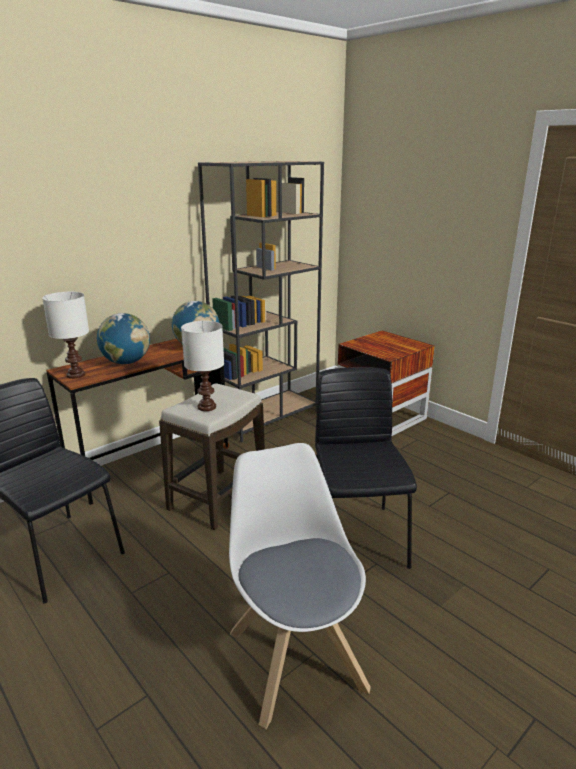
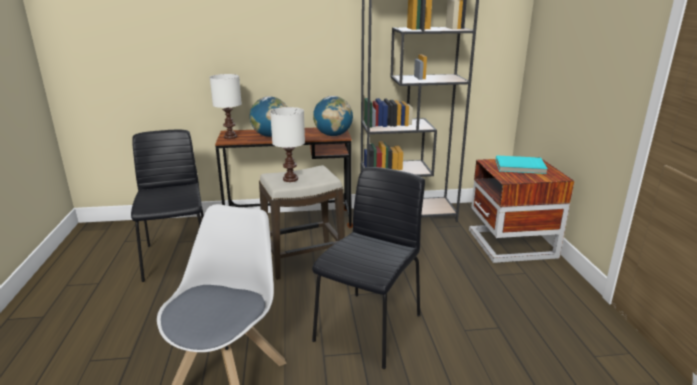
camera: 35 degrees right, 0 degrees up
(381, 342) = (520, 167): none -> turquoise book

